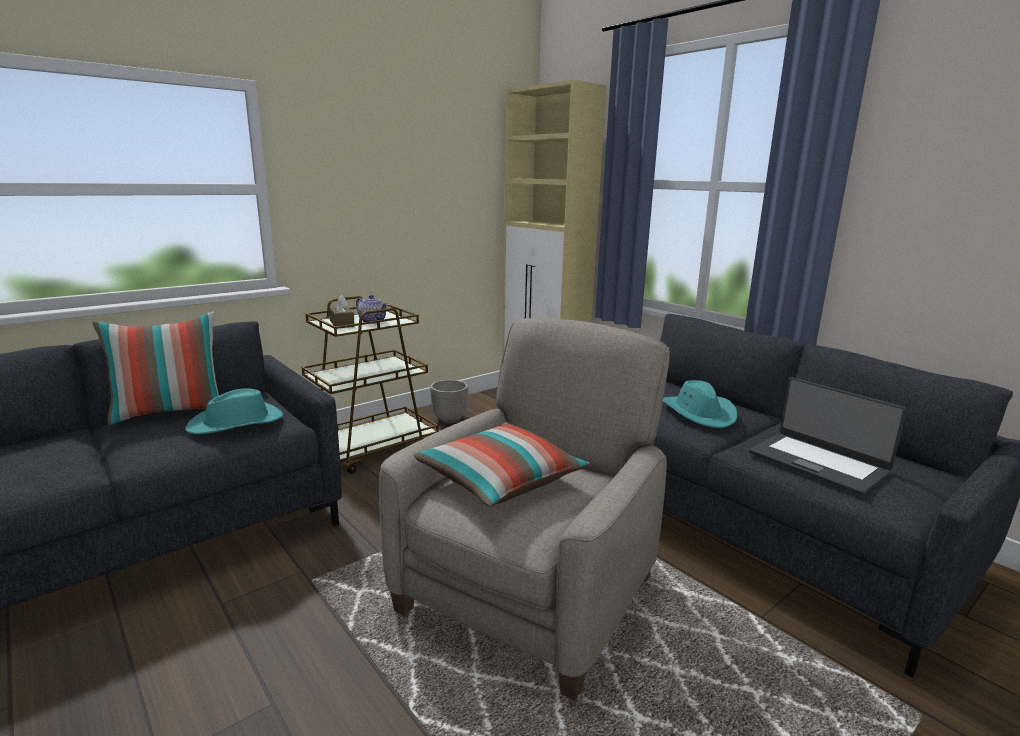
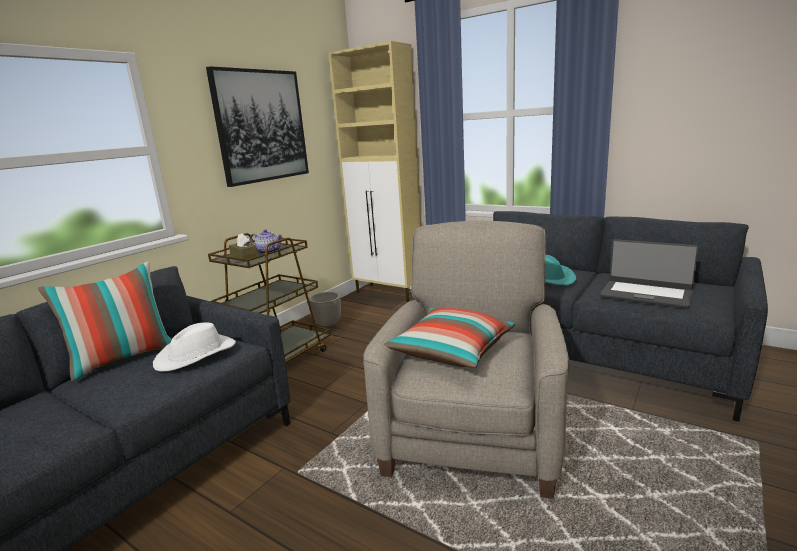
camera: 15 degrees left, 0 degrees up
(237, 423) = (196, 355): turquoise hat -> white hat
(403, 173) = (261, 126): none -> picture

